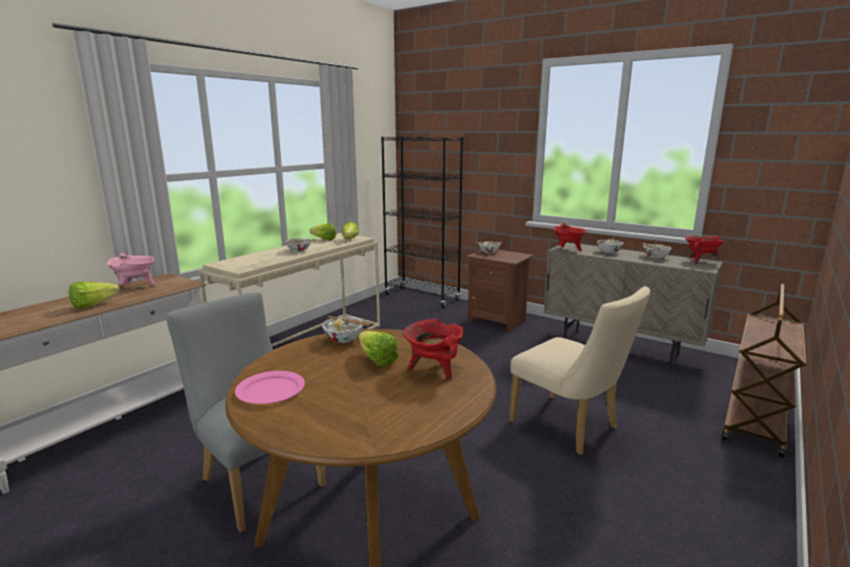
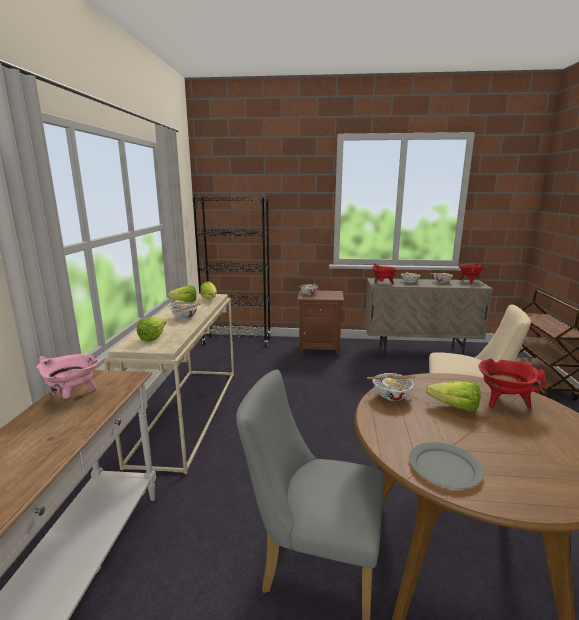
camera: 30 degrees left, 0 degrees up
(97, 305) = (68, 433): lettuce -> lettuce (155, 337)
(271, 390) = (445, 467): pink plate -> grey plate

